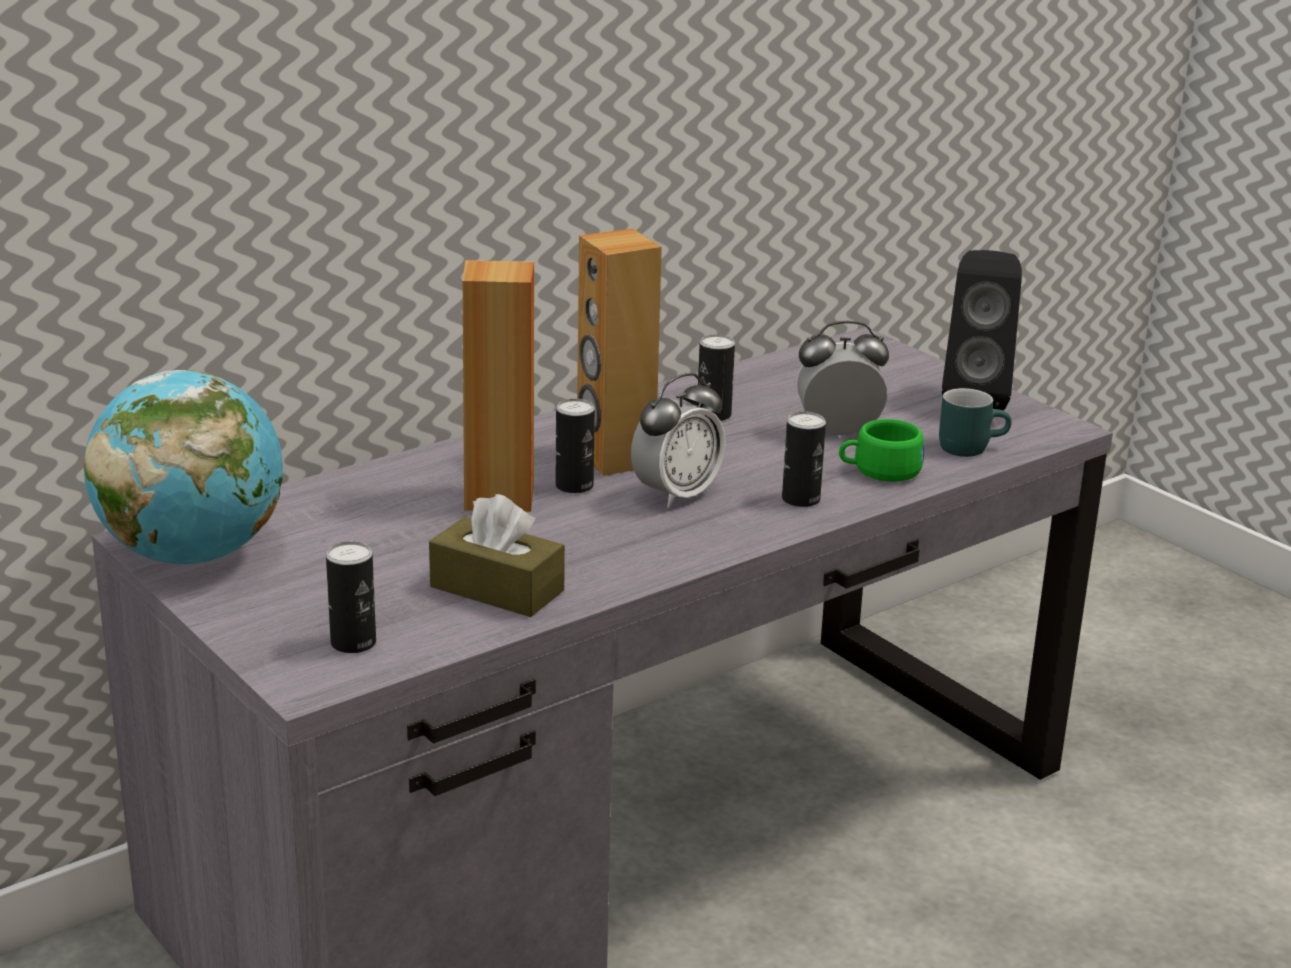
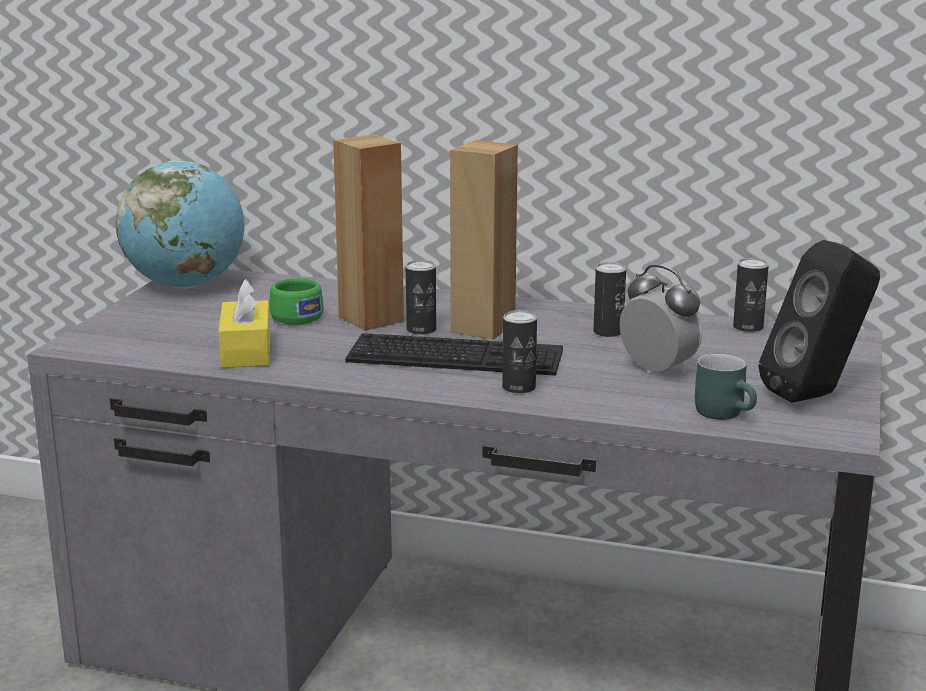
camera: 55 degrees right, 5 degrees down
(353, 643) = (132, 341): can -> can (748, 327)
(497, 589) = (246, 351): brown tissue box -> yellow tissue box
(676, 495) = (458, 355): alarm clock -> keyboard
(879, 471) = (616, 397): green cup -> green cup (293, 316)

